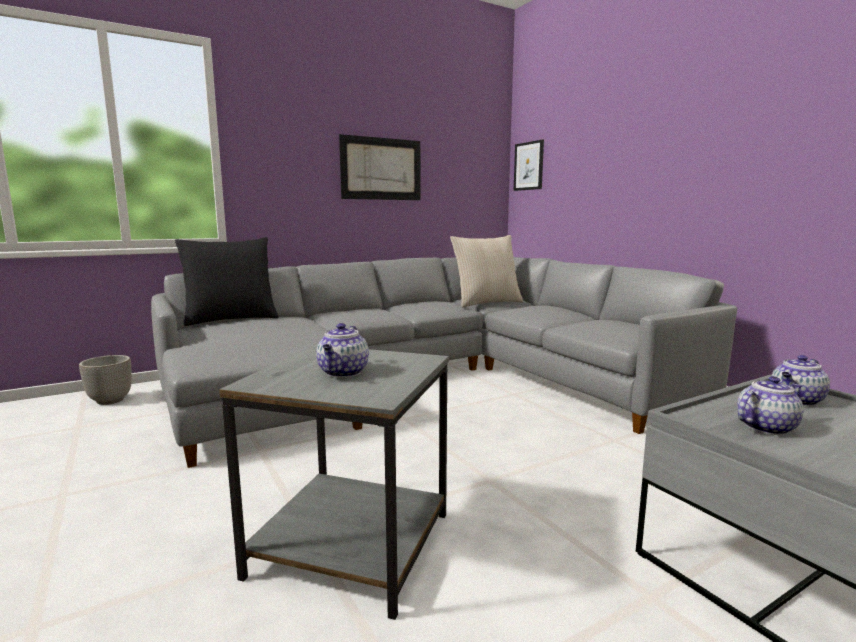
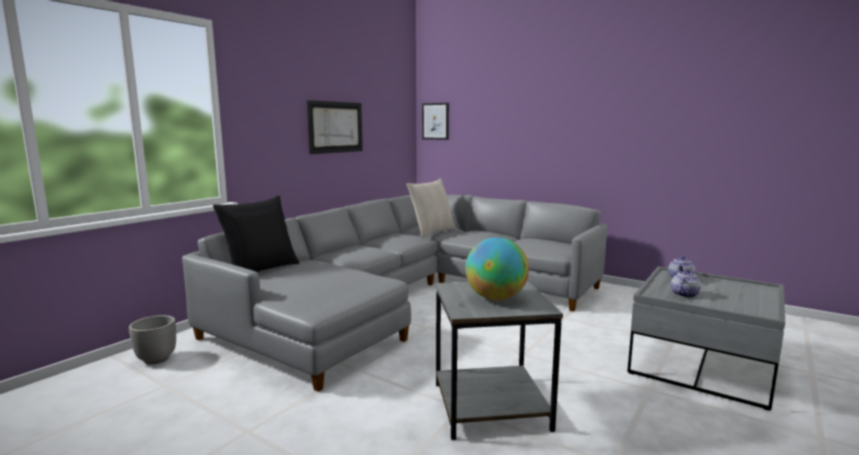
camera: 25 degrees left, 0 degrees up
(343, 373) = (496, 298): teapot -> globe

